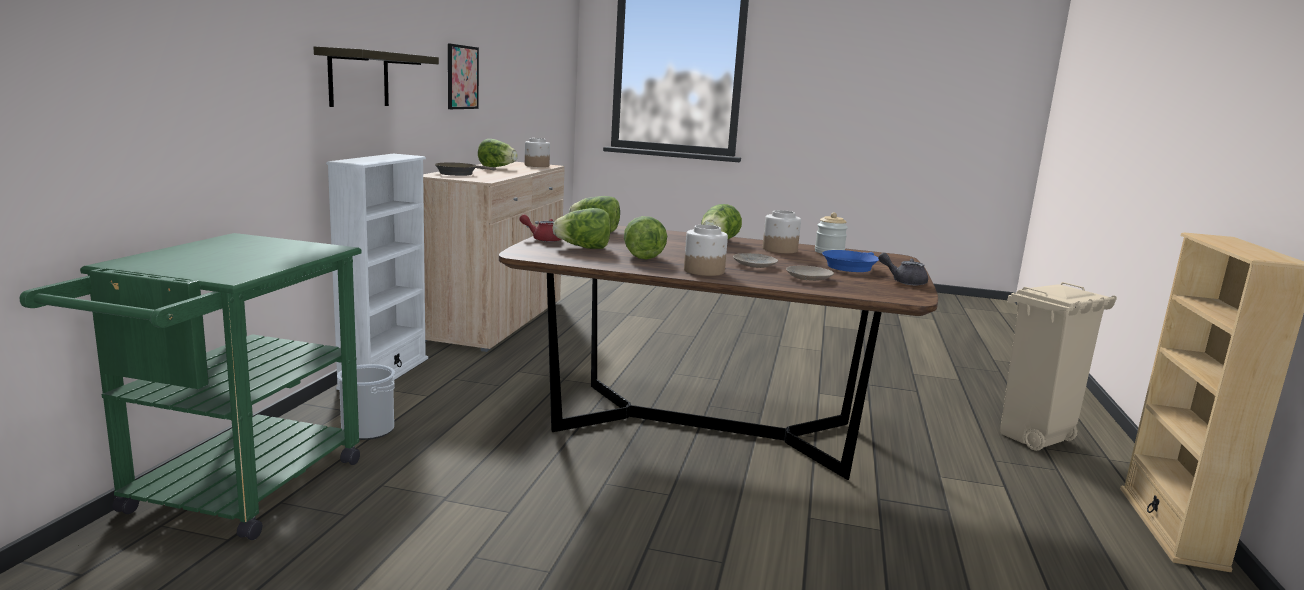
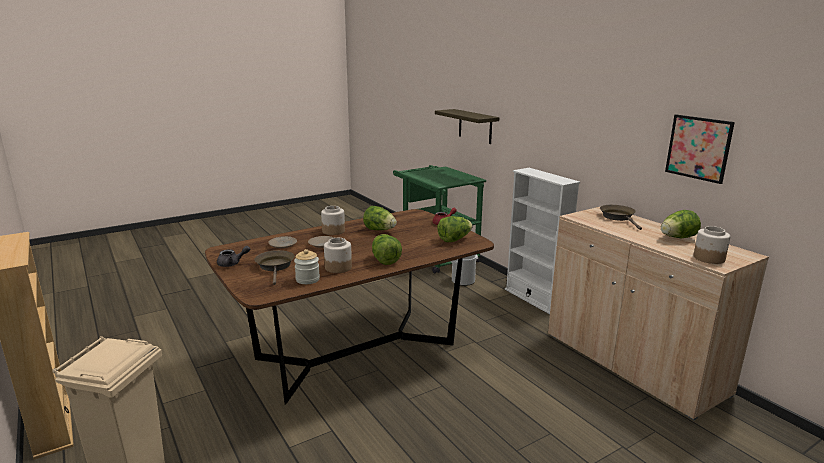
camera: 135 degrees right, 5 degrees up
(359, 78) = (566, 129): shelf -> shelf (475, 126)
(583, 248) = (413, 225): lettuce -> none
(850, 266) = (275, 267): blue frying pan -> brown frying pan

